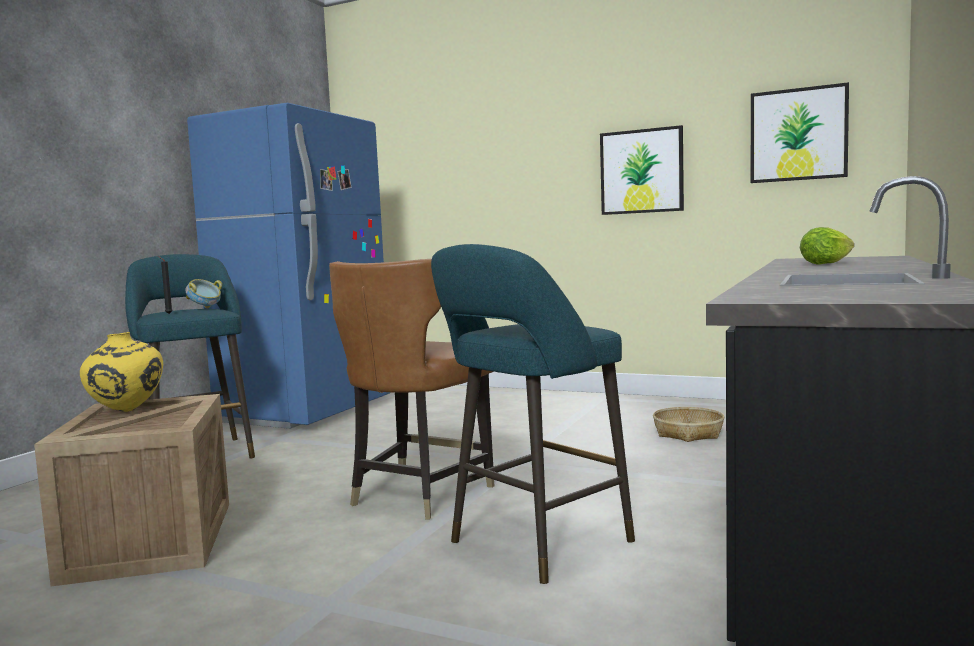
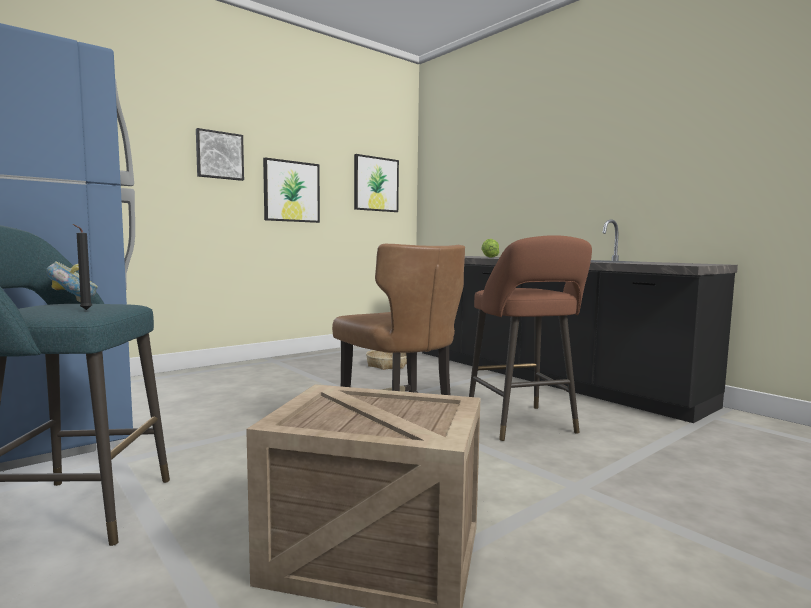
camera: 65 degrees left, 0 degrees up
(126, 411) = (319, 419): yellow vase -> none
(533, 544) = (523, 425): turquoise stool -> brown stool
(548, 143) = (219, 155): none -> picture

